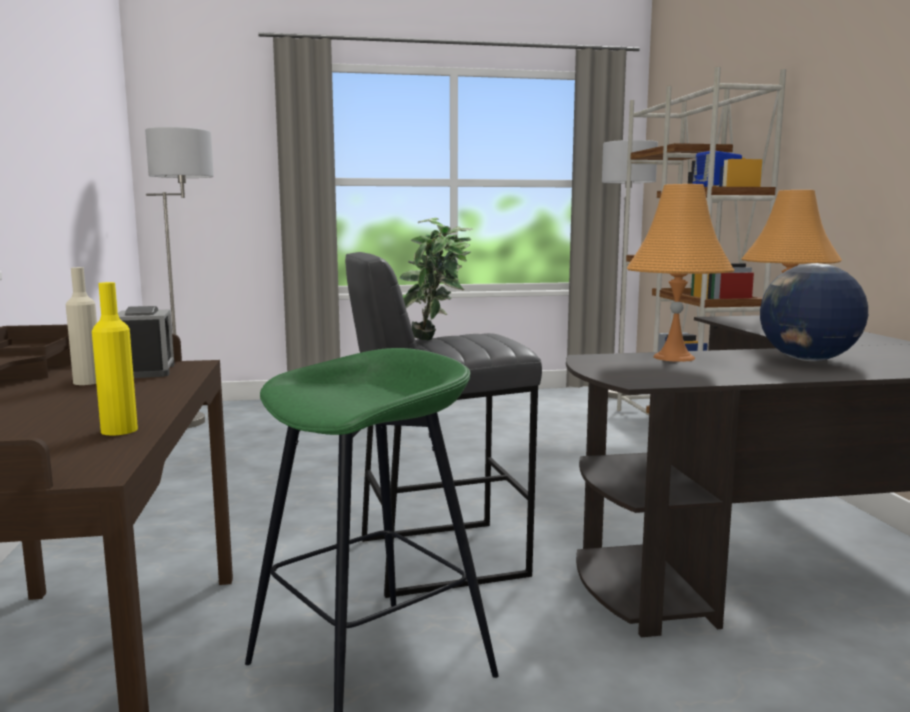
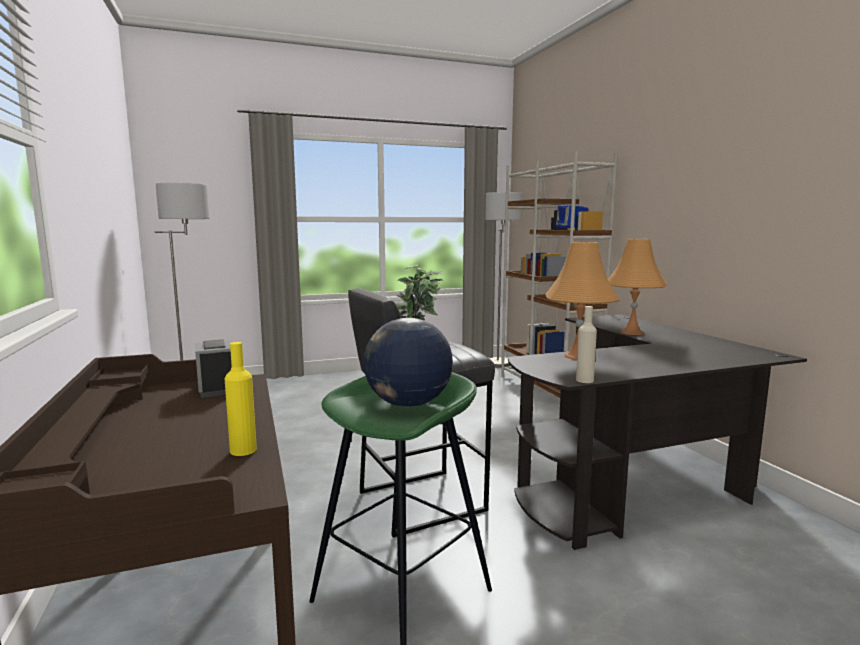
camera: 10 degrees left, 0 degrees up
(87, 382) = (179, 402): beige bottle -> beige bottle (584, 380)
(807, 360) = (661, 355): globe -> globe (408, 404)

